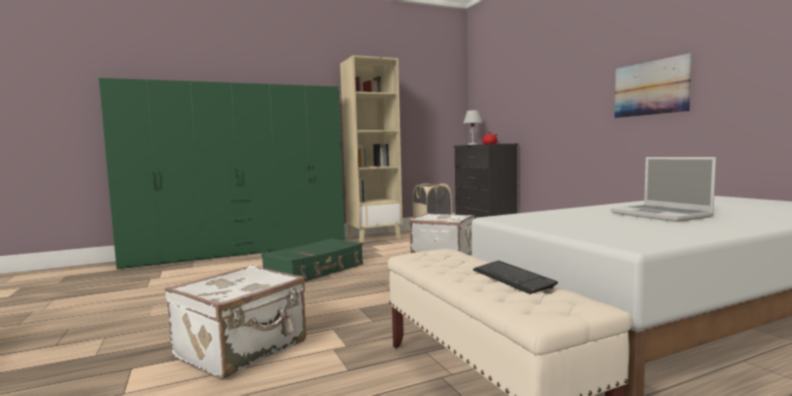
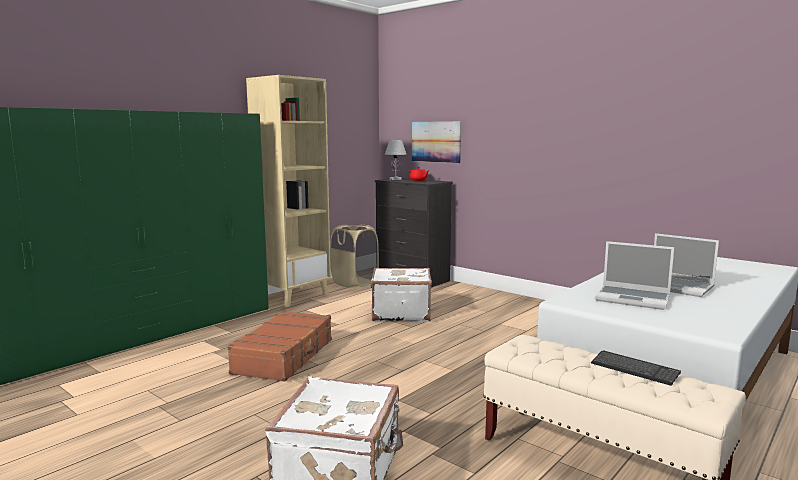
camera: 25 degrees left, 5 degrees up
(315, 271) = (285, 356): green suitcase -> brown suitcase
(583, 219) = (633, 299): none -> laptop
(650, 88) = (606, 145): picture -> picture (436, 141)

